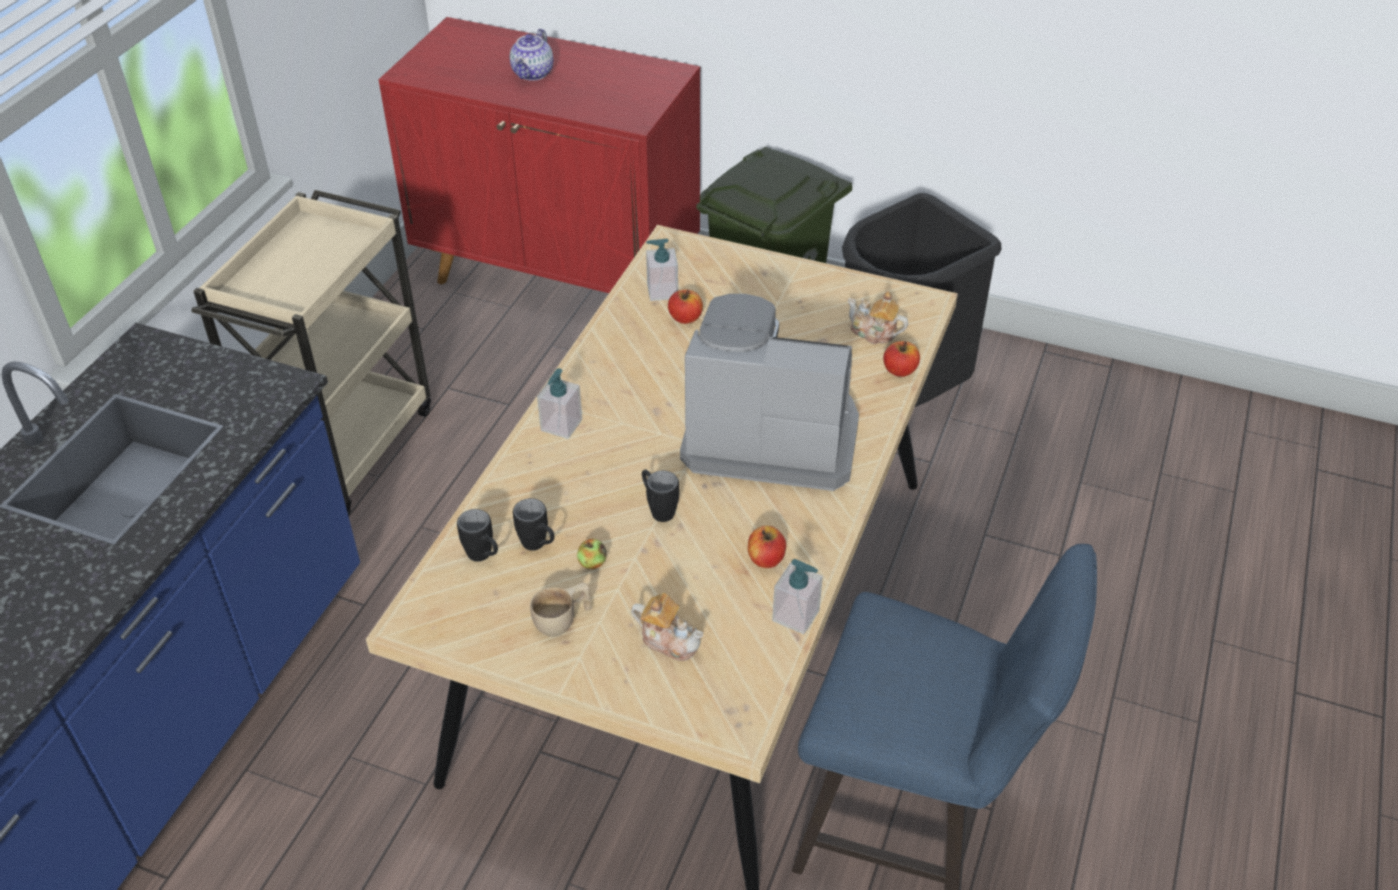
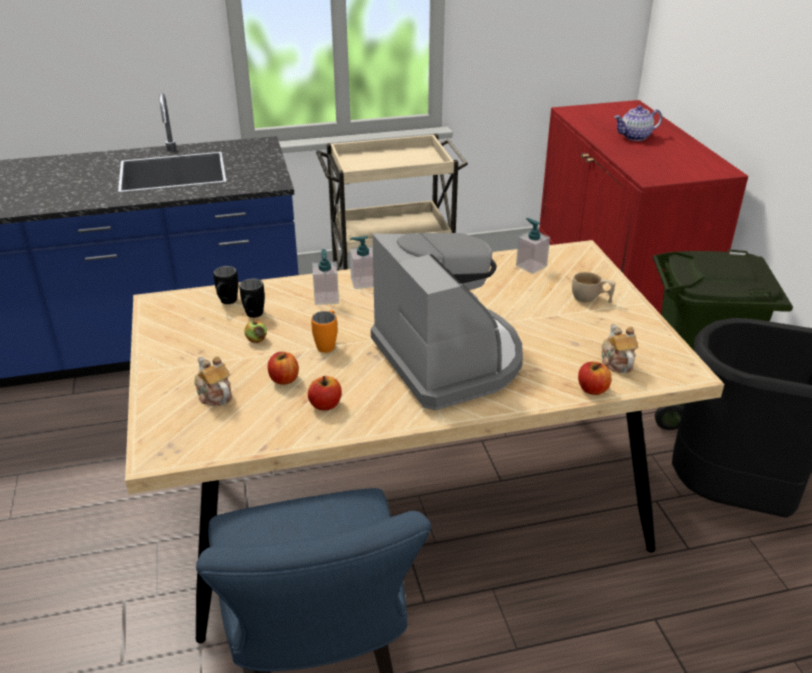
camera: 55 degrees right, 10 degrees down
(563, 621) = (197, 349): beige cup -> beige cup (591, 299)
(658, 509) = (328, 344): black mug -> orange mug
(669, 640) = (214, 395): teapot -> teapot turned 150 degrees clockwise
(685, 318) = (518, 283): apple -> apple (284, 379)
(796, 615) = (282, 439): soap dispenser -> soap dispenser (326, 298)

